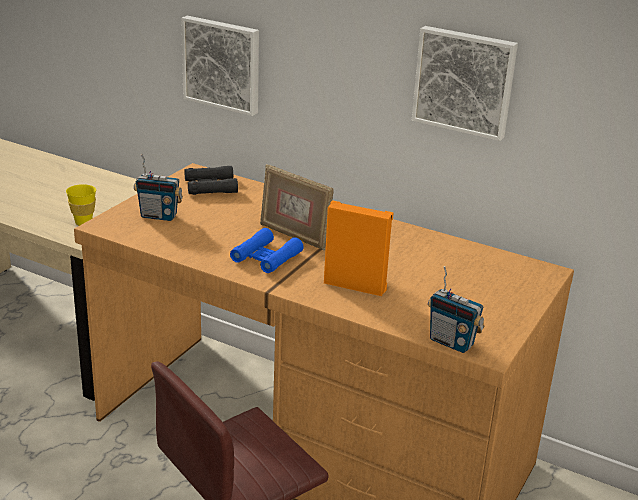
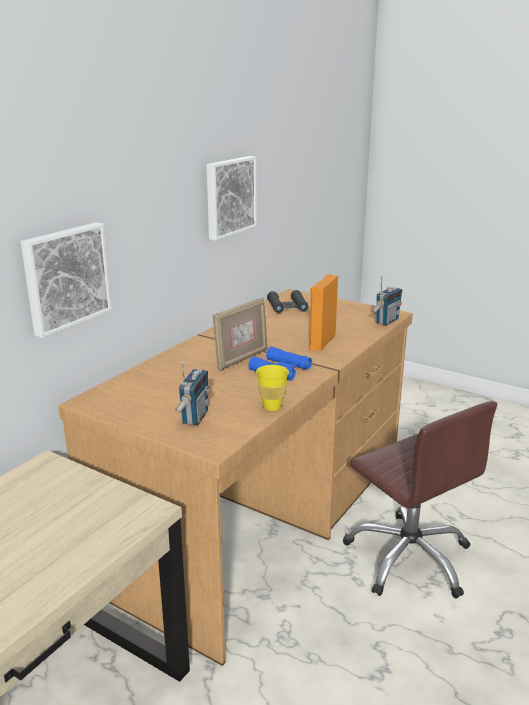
camera: 85 degrees left, 5 degrees down
(83, 222) = (108, 511): yellow cup -> yellow cup (272, 407)
(210, 186) = (128, 393): black binoculars -> black binoculars (287, 307)

